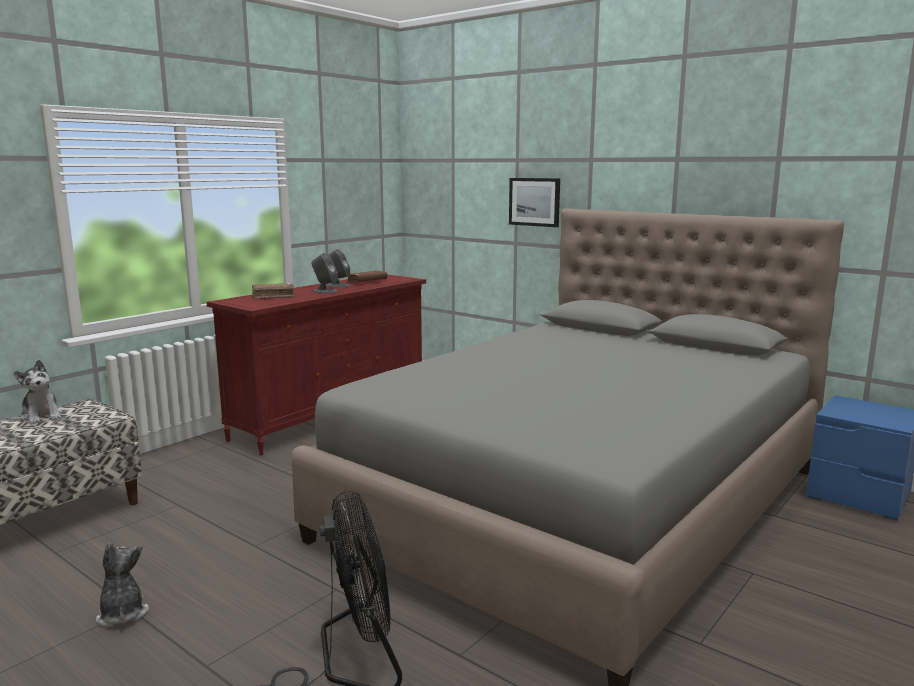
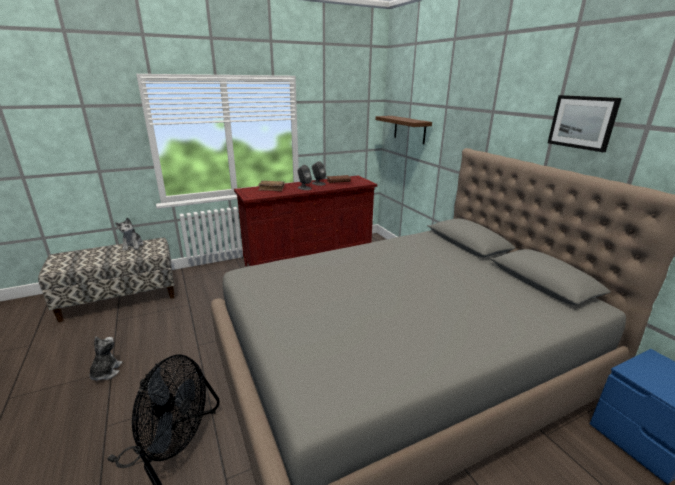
camera: 25 degrees right, 10 degrees up
(456, 198) = (409, 129): none -> brown shelf
(534, 202) = (453, 139): picture -> picture (582, 122)

